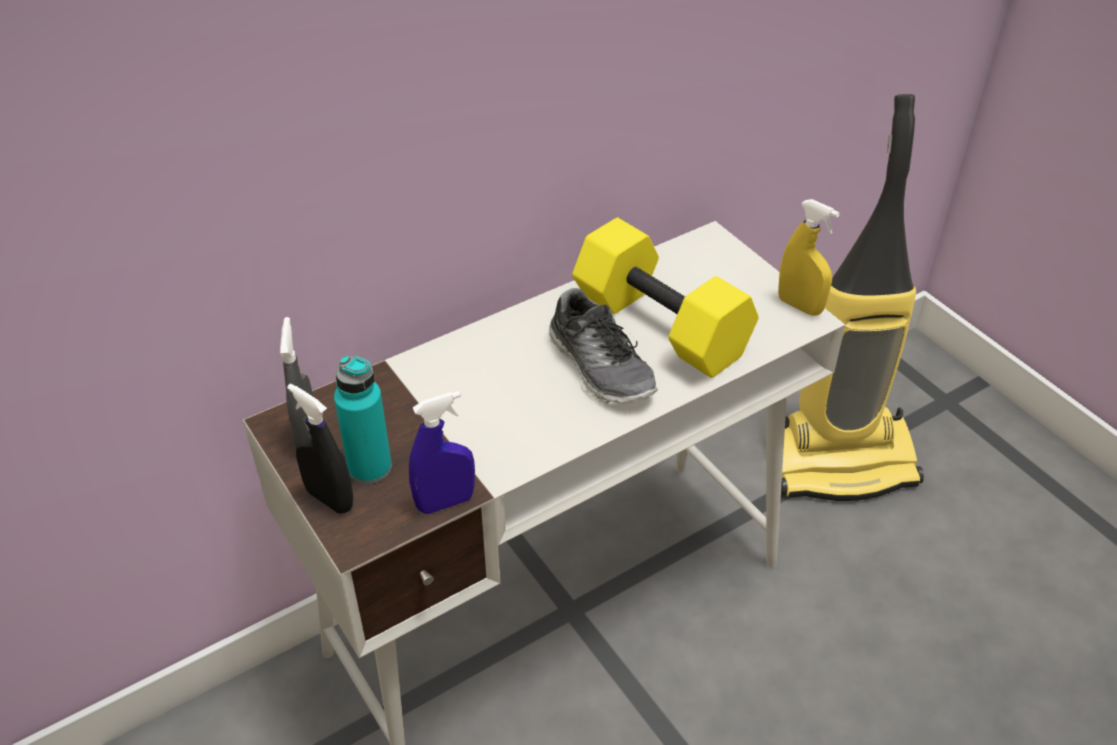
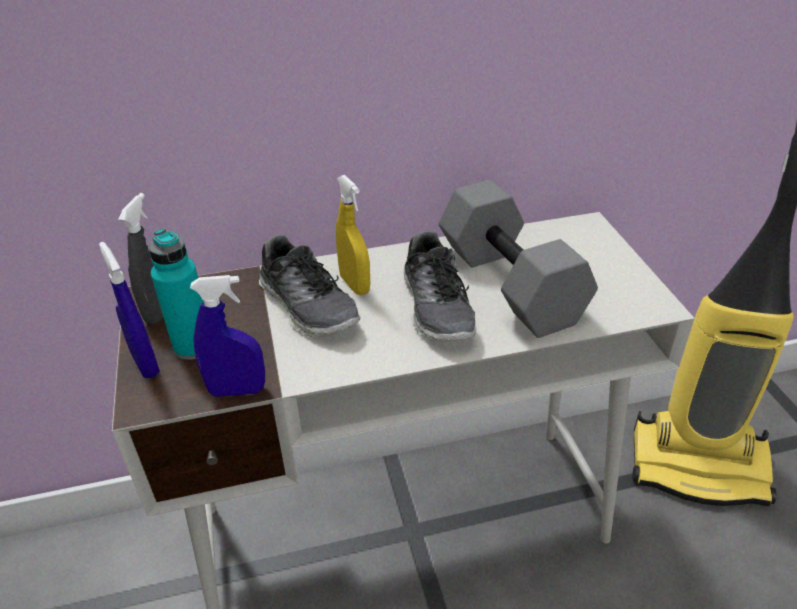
camera: 20 degrees right, 5 degrees down
(329, 499) = (145, 364): black spray bottle -> blue spray bottle
(466, 395) = (308, 306): none -> shoe
(657, 326) = (507, 284): yellow dumbbell -> grey dumbbell
(799, 306) = (653, 293): yellow spray bottle -> yellow spray bottle (354, 285)

